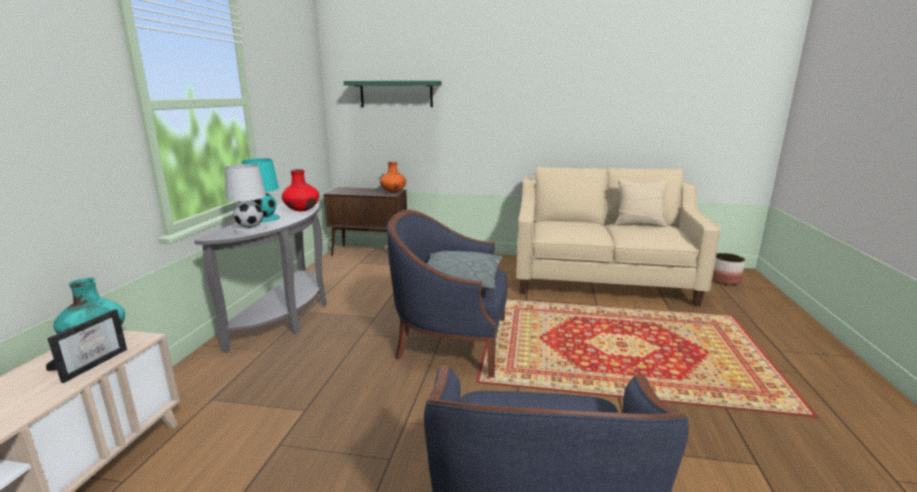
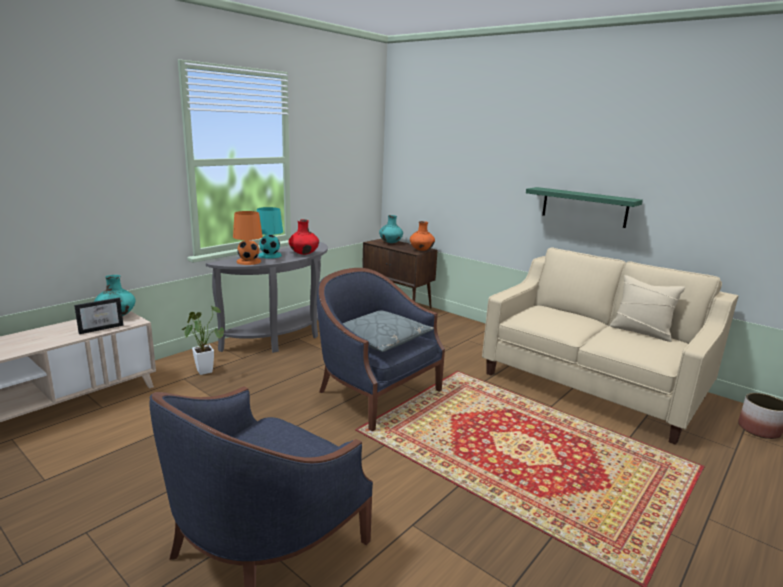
camera: 30 degrees right, 0 degrees up
(228, 380) = (204, 370): none -> potted plant
(251, 228) = (249, 261): white table lamp -> orange table lamp
(352, 190) = (390, 242): none -> turquoise vase
(396, 94) = (439, 157): green shelf -> green shelf (584, 207)

